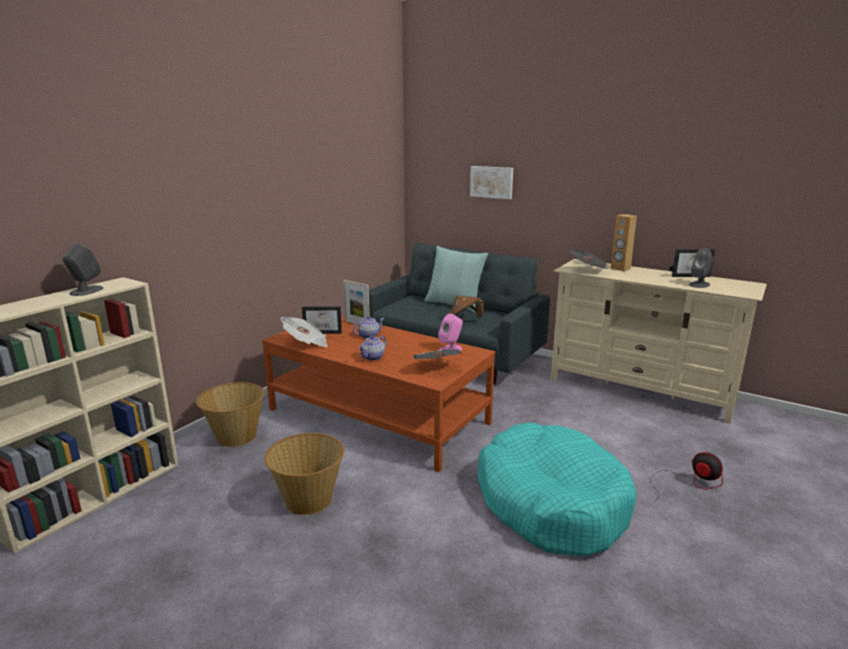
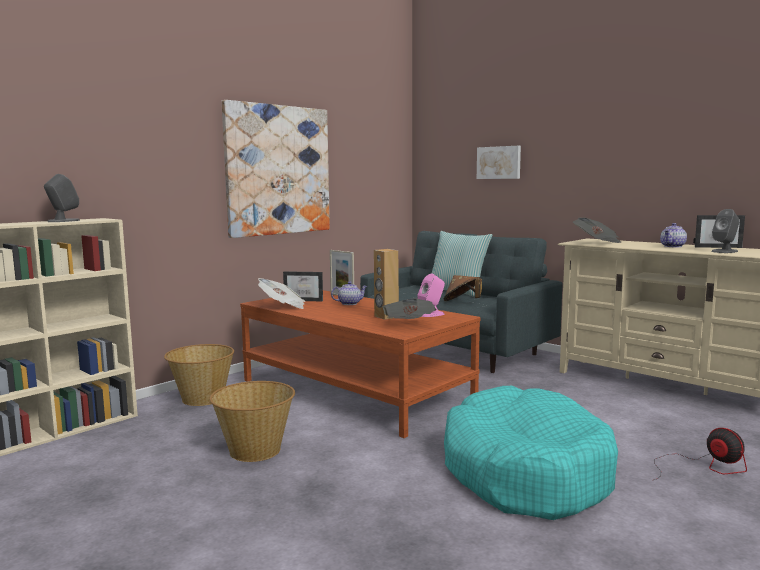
camera: 10 degrees right, 10 degrees down
(285, 200) = (278, 170): none -> picture
(373, 357) = (345, 316): teapot -> teapot (673, 246)
(620, 268) = (636, 243): brown speaker -> brown speaker (386, 316)

